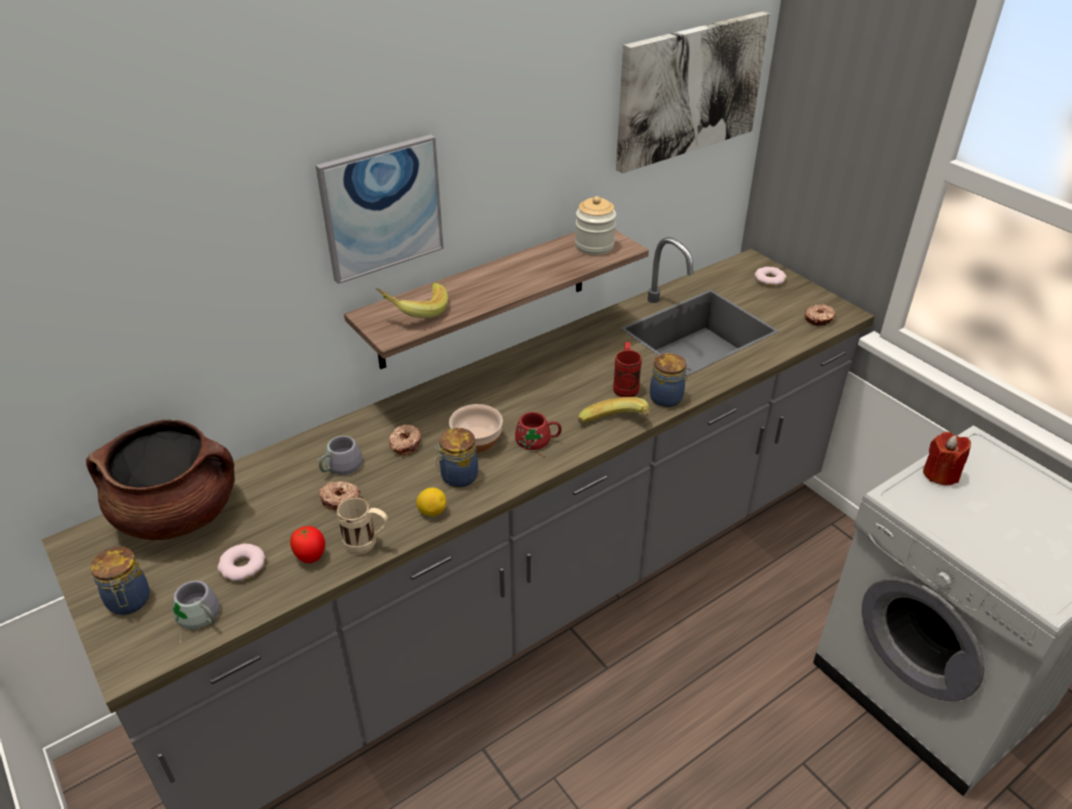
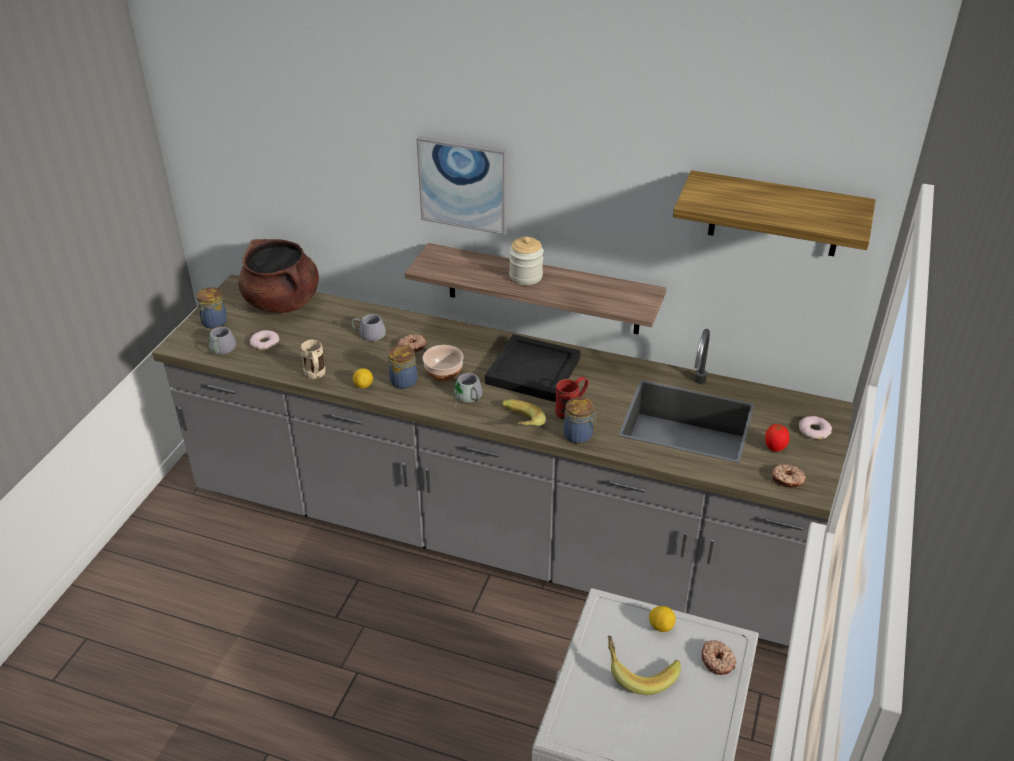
camera: 55 degrees right, 0 degrees up
(311, 557) = (290, 361): tomato -> tomato (774, 448)
(340, 499) = (342, 348): donut -> donut (717, 661)
(414, 311) = (458, 264): banana -> banana (639, 672)
(537, 442) = (467, 398): red mug -> grey mug
(542, 381) = (533, 372): none -> black tray
(594, 246) = (625, 297): jar -> jar (526, 276)
(689, 90) = (775, 214): picture -> shelf
(940, 474) = (661, 626): red candle -> lemon

